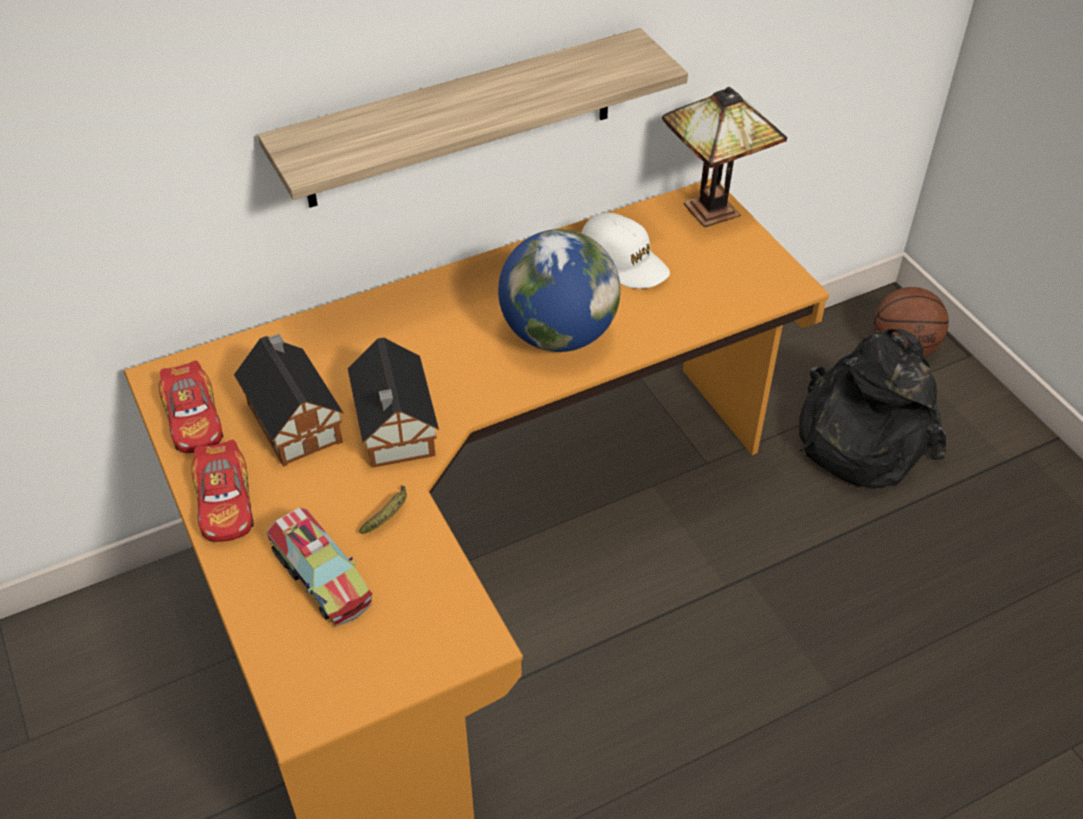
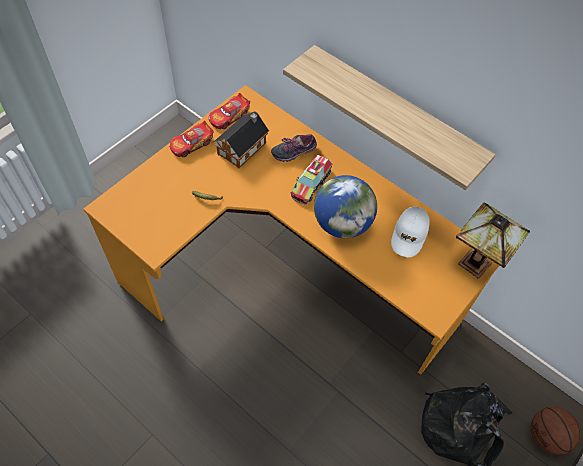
camera: 65 degrees right, 10 degrees up
(321, 576) = (168, 188): toy truck -> toy truck (311, 184)
(356, 349) = (293, 152): none -> shoe
(395, 430) = (253, 183): toy house -> none

